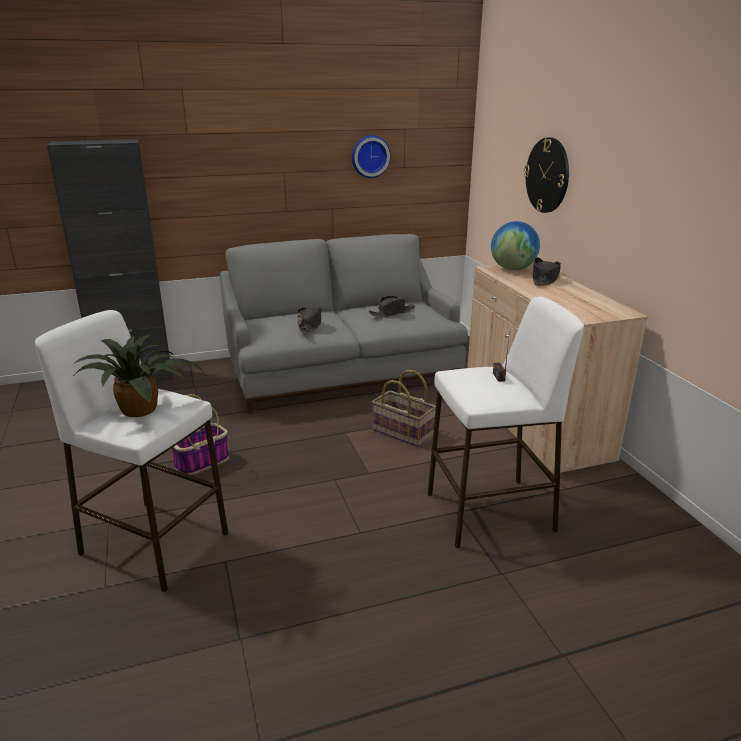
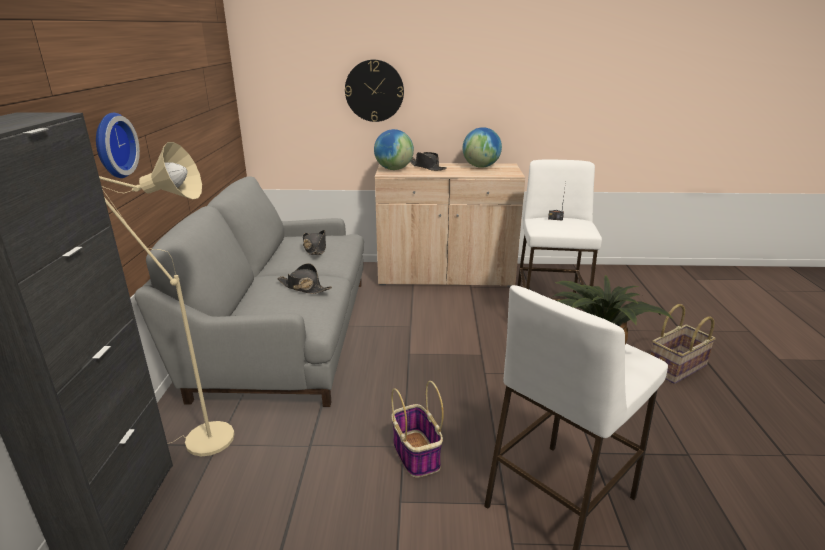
camera: 70 degrees left, 0 degrees up
(197, 380) = (199, 440): none -> beige floor lamp
(370, 156) = (193, 101): wall clock -> wall clock (112, 145)
(402, 433) = (427, 327): basket -> basket (677, 368)
(591, 301) = (481, 166): none -> globe

